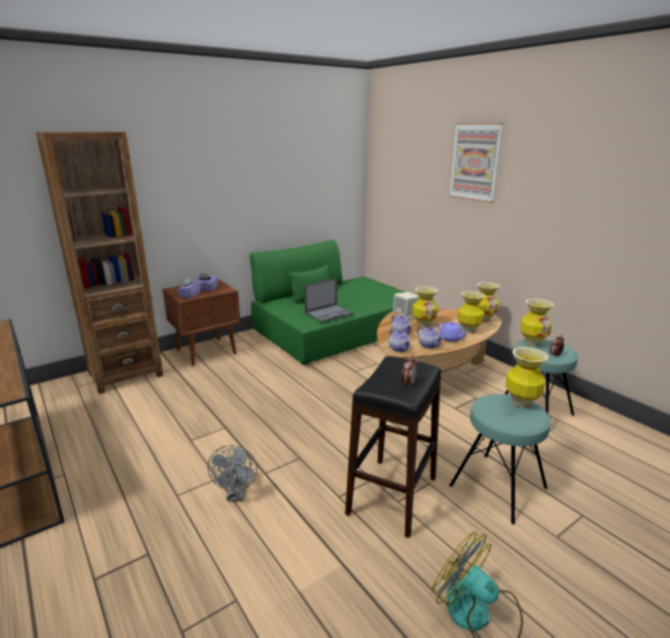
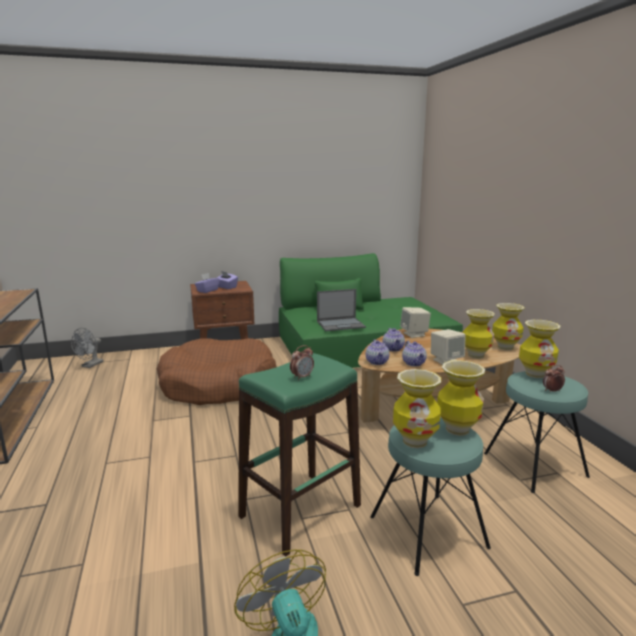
camera: 20 degrees right, 5 degrees down
(125, 374) = (143, 358): brown bookcase -> none
(229, 390) = (218, 385): none -> brown dog bed
(237, 495) = (155, 474): grey fan -> grey fan (90, 365)
(392, 495) = (300, 510): black stool -> green stool
(423, 324) = (427, 344): vase -> vase (415, 441)
(451, 338) = (446, 360): purple teapot -> beige speaker
(475, 162) = (514, 165): picture -> none

